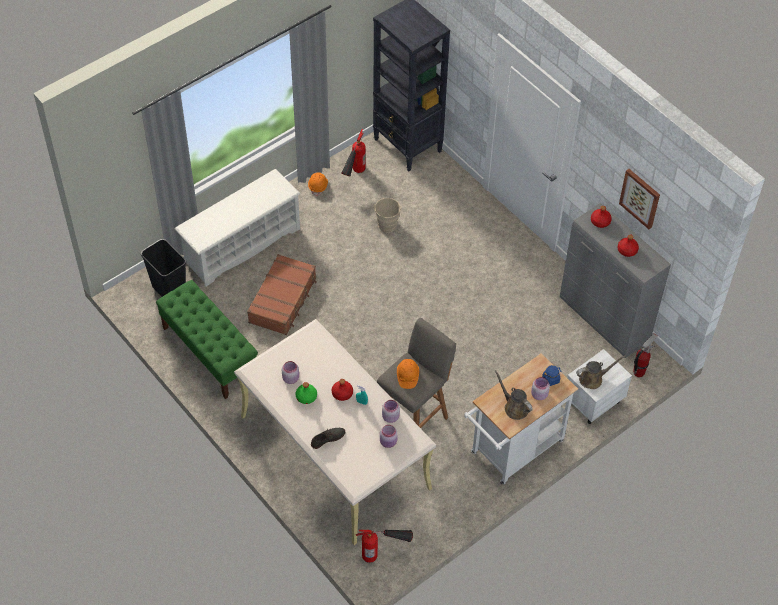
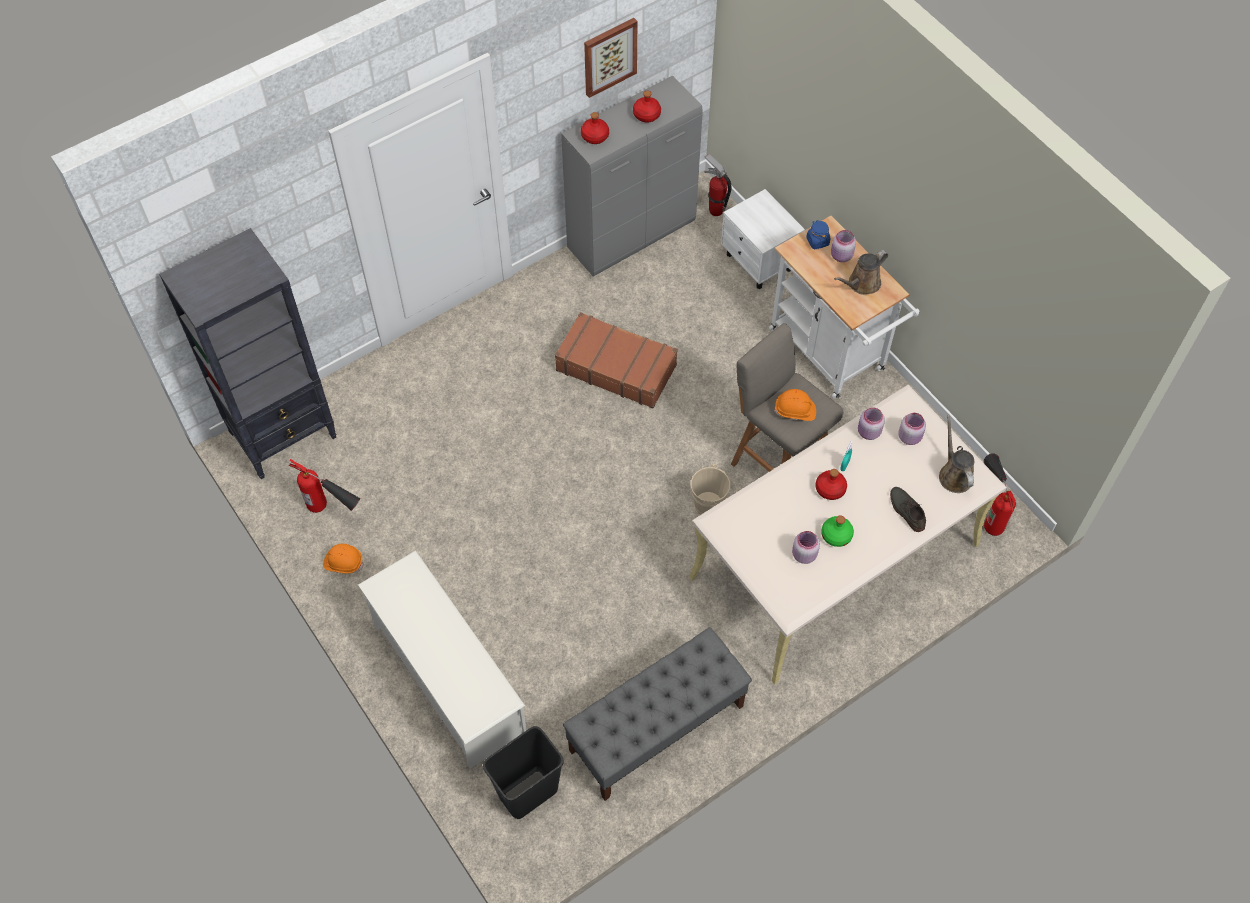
camera: 85 degrees left, 5 degrees up
(209, 352) = (656, 729): green bench -> grey bench
(283, 300) = (564, 620): brown suitcase -> brown suitcase (616, 367)
(387, 227) = (440, 473): beige bucket -> beige bucket (711, 505)
(593, 379) = (770, 227): brown watering can -> brown watering can (954, 474)

